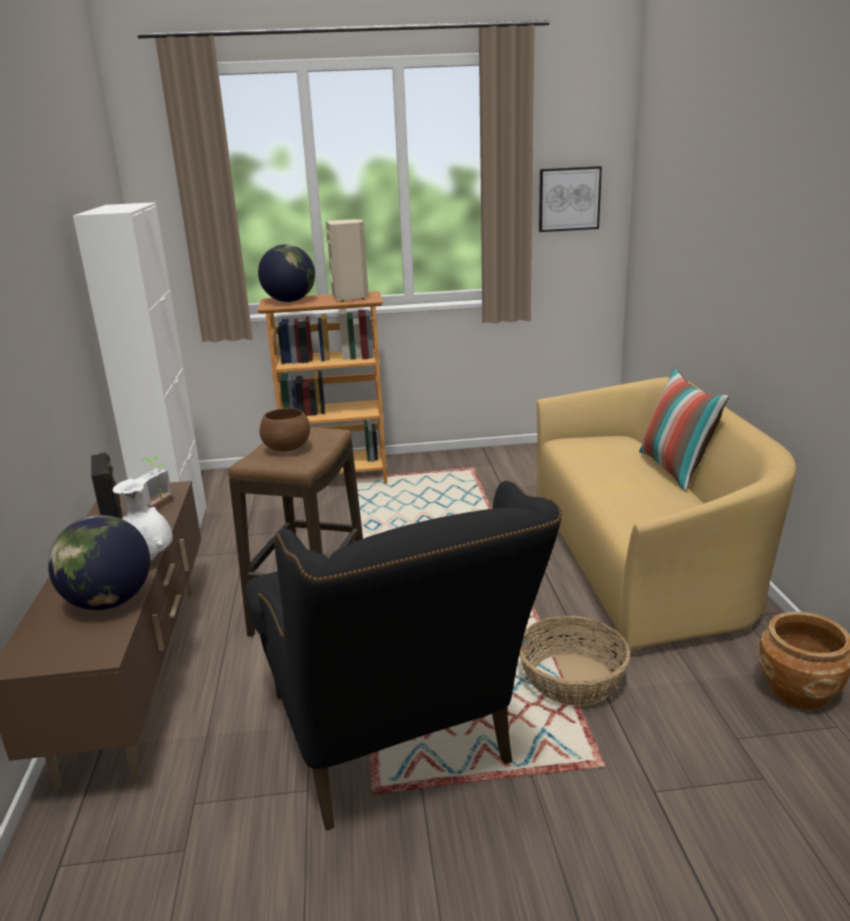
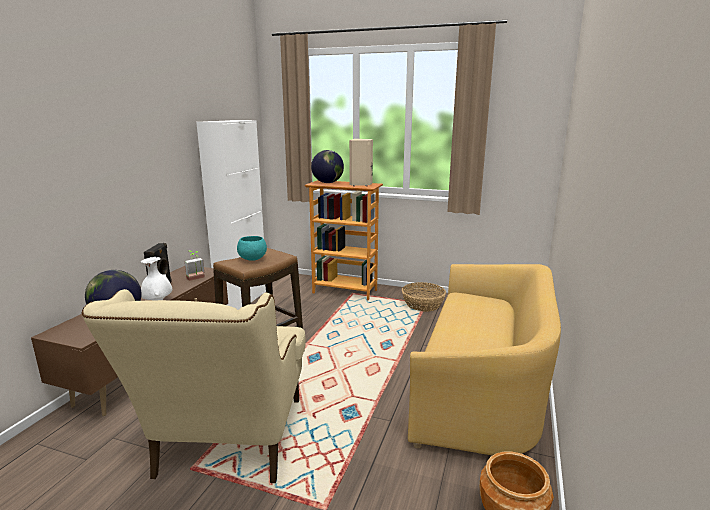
camera: 25 degrees right, 5 degrees down
(287, 449) = (252, 259): brown bowl -> turquoise bowl
(396, 746) = (227, 448): black armchair -> beige armchair
(569, 199) = (517, 137): picture -> none
(572, 679) = (361, 447): basket -> basket (423, 304)
(675, 470) = (513, 329): pillow -> none

